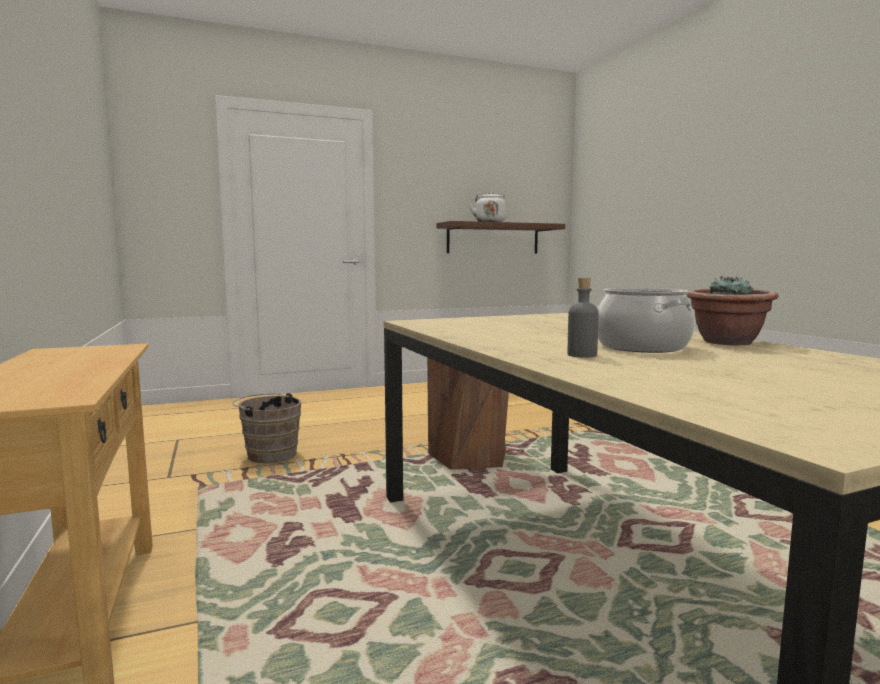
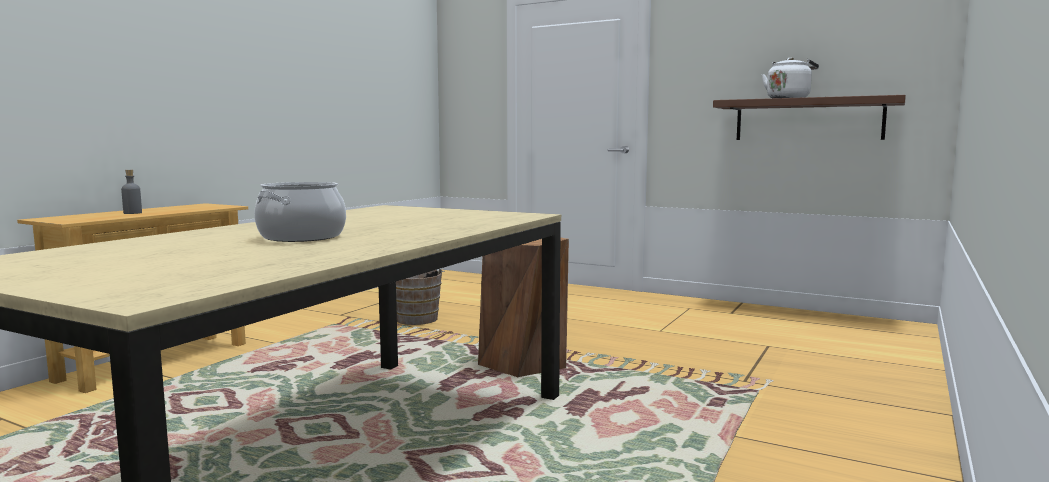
camera: 50 degrees right, 0 degrees up
(582, 355) = (234, 234): grey bottle -> grey bottle (132, 213)
(727, 342) = (374, 245): potted plant -> none

